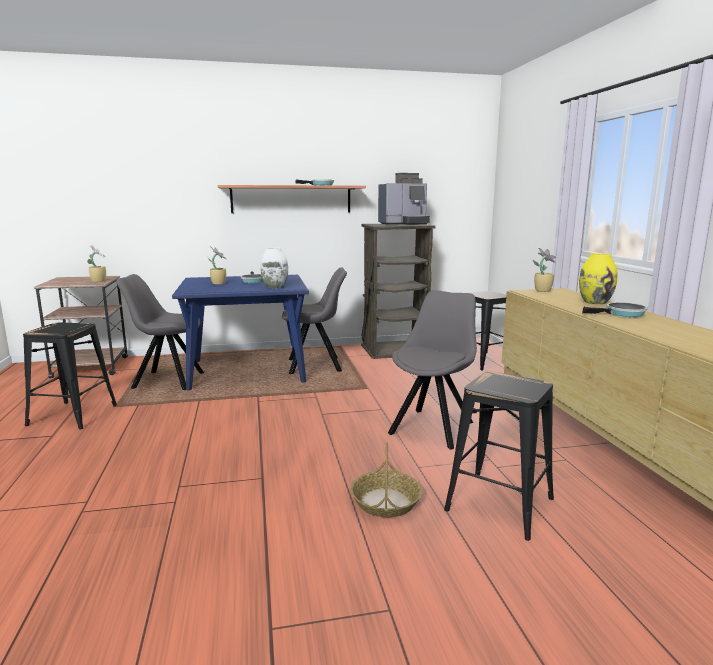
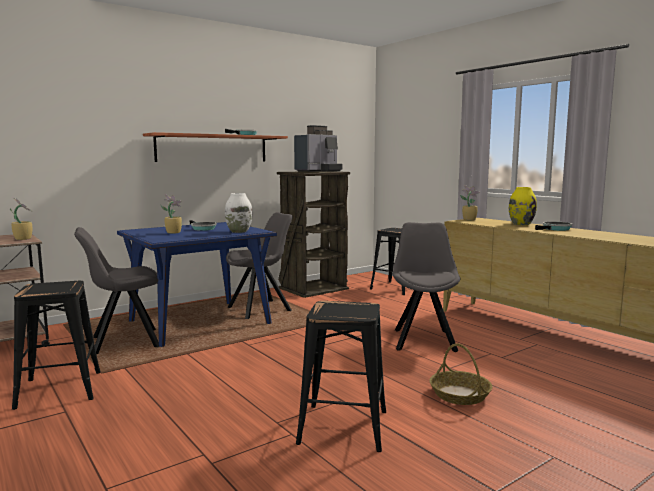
camera: 25 degrees left, 5 degrees down
(499, 504) = (533, 379): black stool -> black stool (343, 427)

